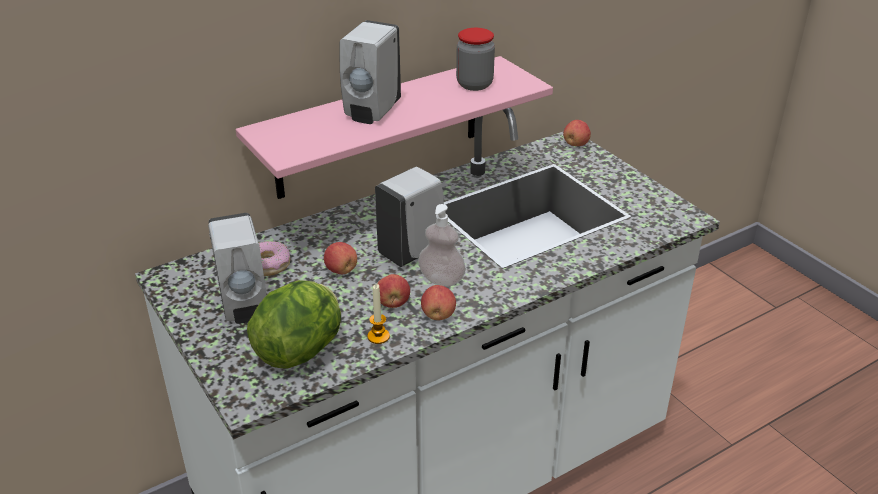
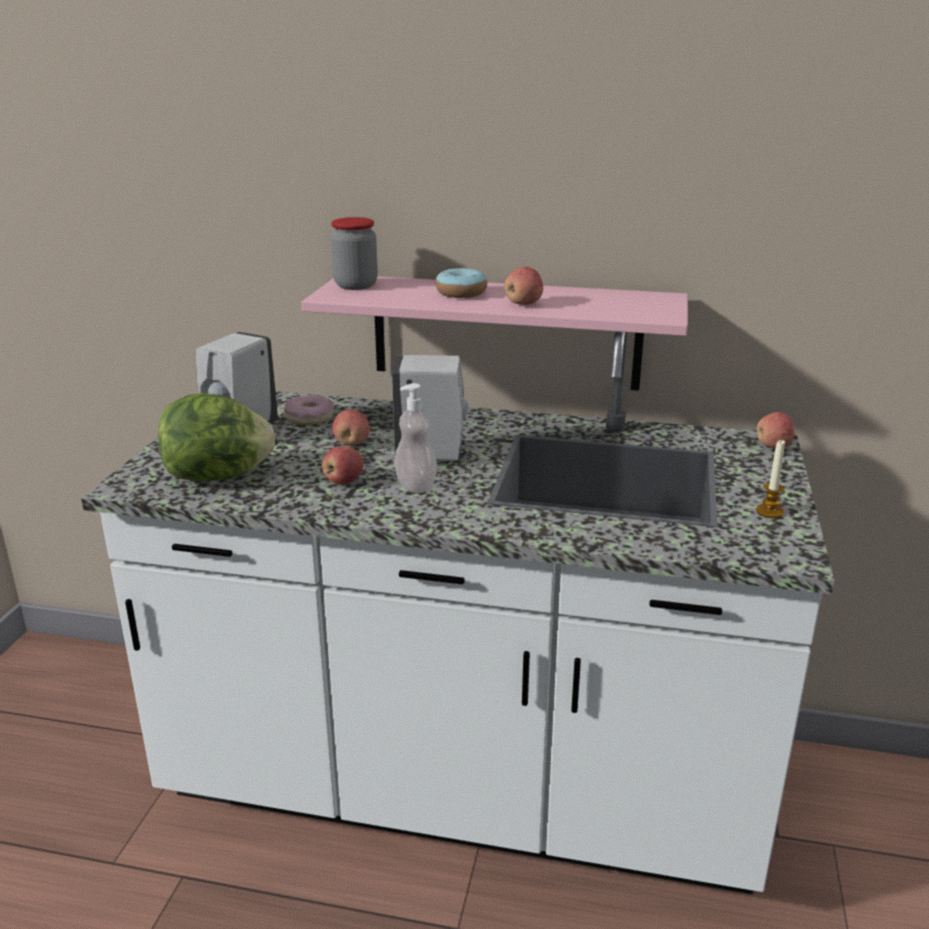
camera: 45 degrees right, 10 degrees down
(371, 113) = (461, 293): white soap dispenser -> donut
(378, 336) = (285, 496): candle -> candle (769, 511)
(438, 315) = (360, 507): apple -> apple (523, 304)
(474, 84) = (604, 302): jar -> jar (355, 285)

